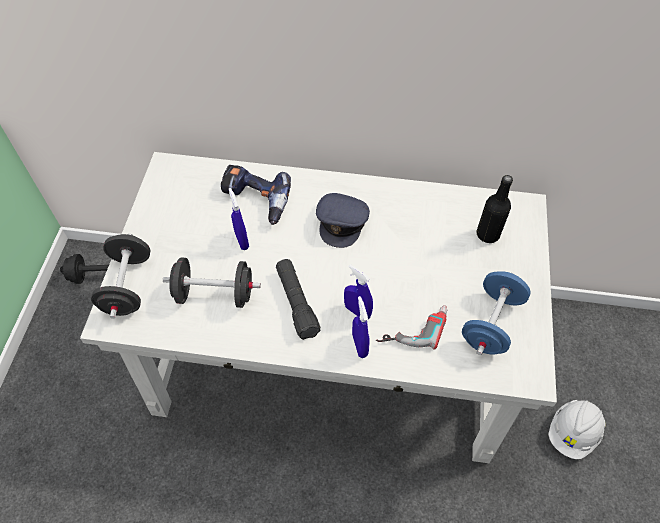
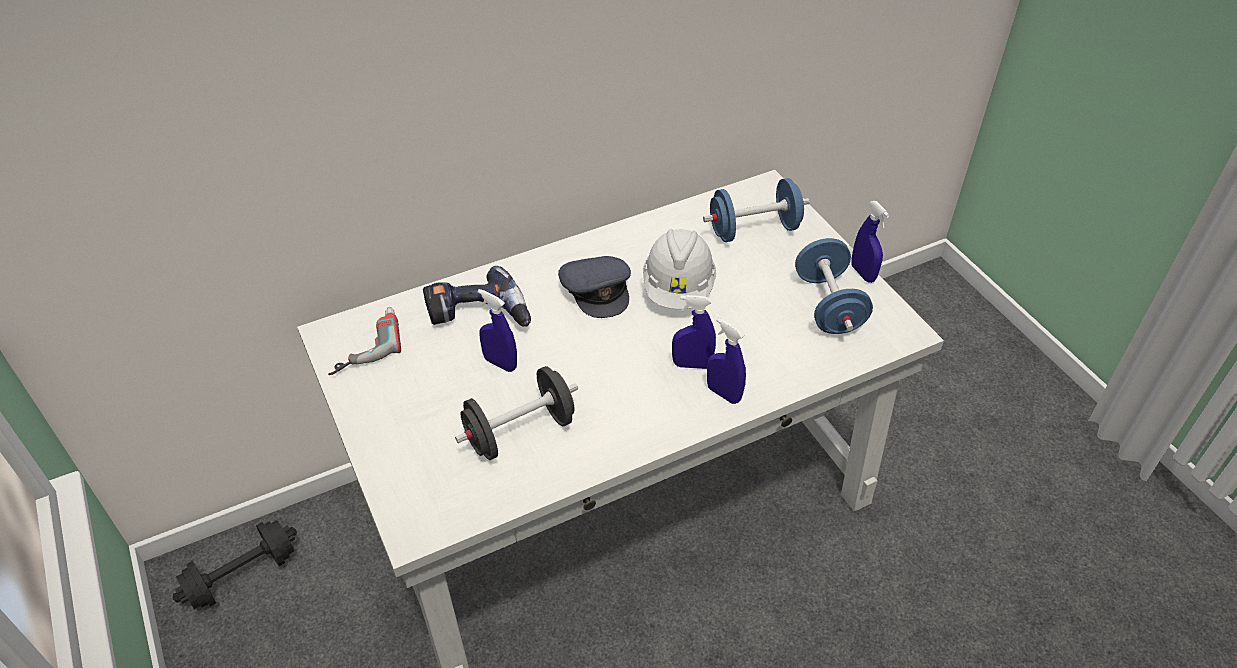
camera: 35 degrees left, 10 degrees down
(127, 286) = (403, 481): black dumbbell -> none
(296, 303) = (621, 391): black flashlight -> none
(412, 326) = (759, 348): power drill -> power drill (364, 344)
(487, 234) = (754, 230): black bottle -> blue dumbbell
(540, 313) = (863, 273): none -> blue spray bottle
(572, 433) = (922, 426): white hard hat -> white hard hat (678, 288)

